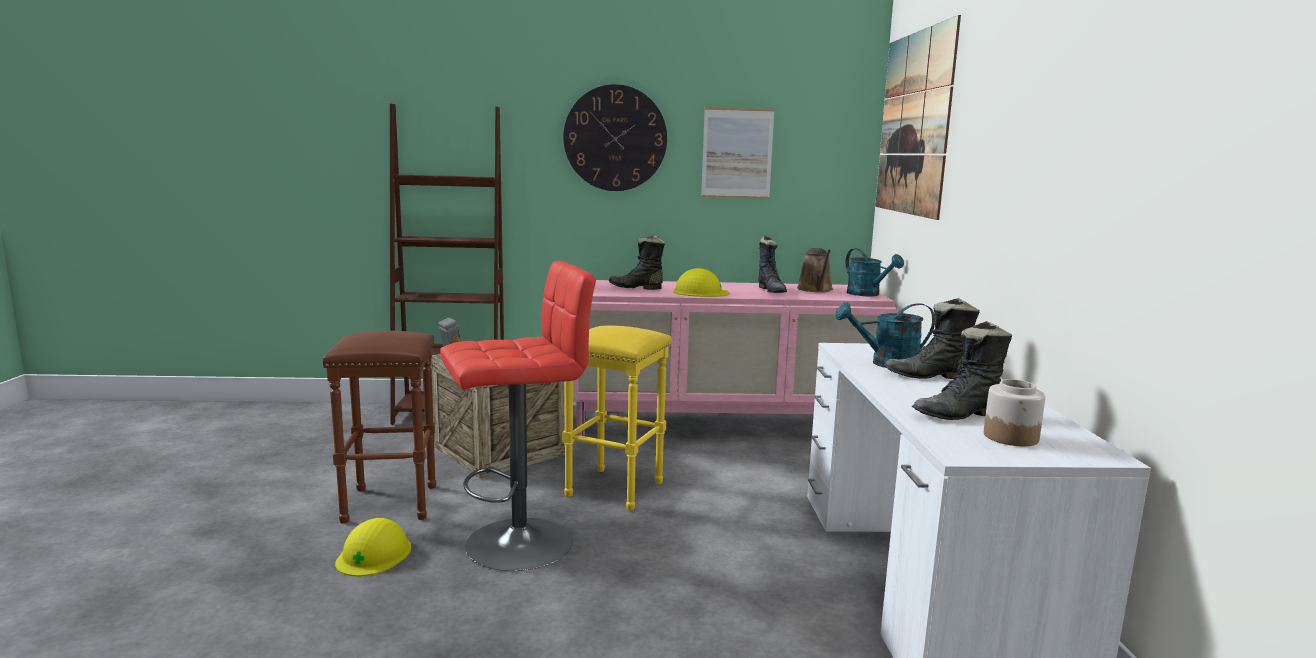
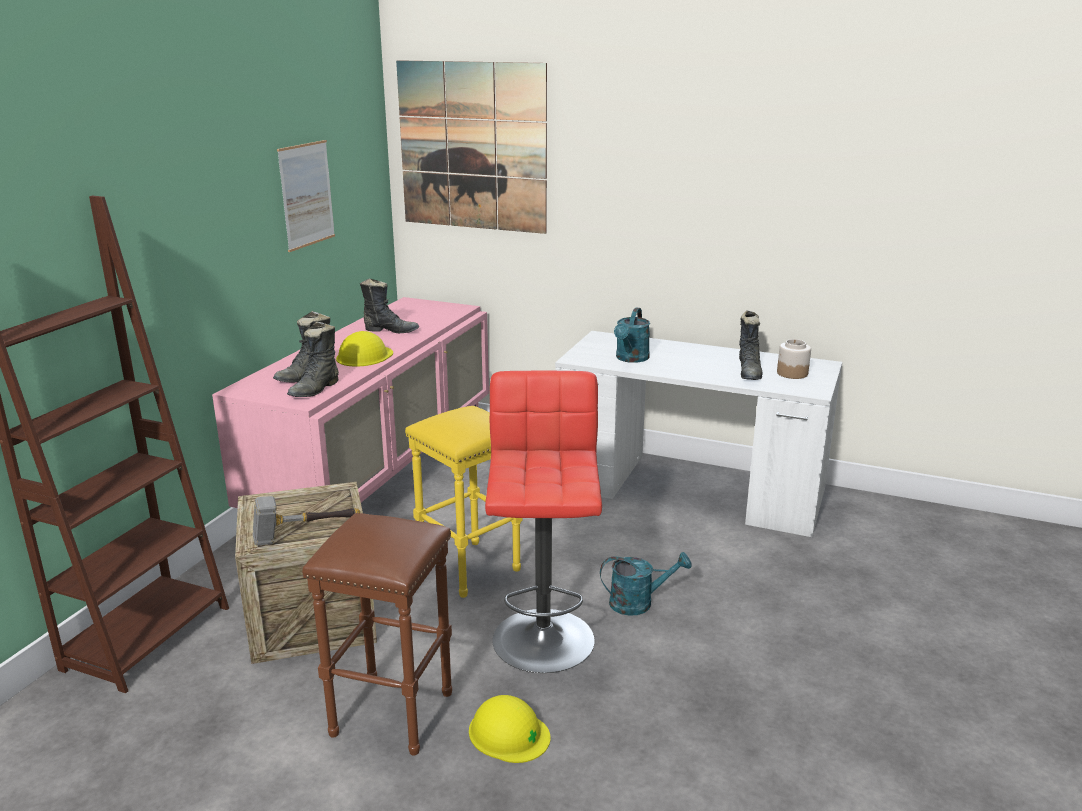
camera: 65 degrees left, 10 degrees up
(615, 138) = (210, 205): wall clock -> none
(815, 290) = (406, 316): brown watering can -> none
(868, 294) = (446, 306): turquoise watering can -> turquoise watering can (639, 603)
(928, 376) = (667, 357): black boot -> black boot (316, 389)

